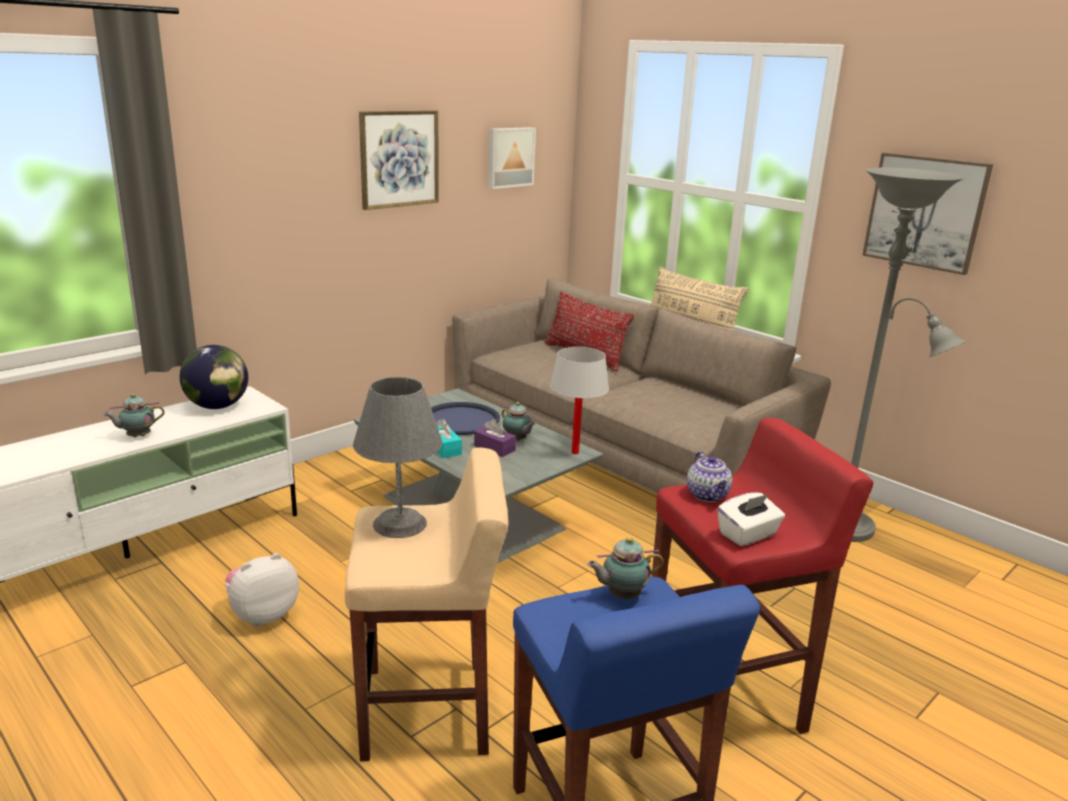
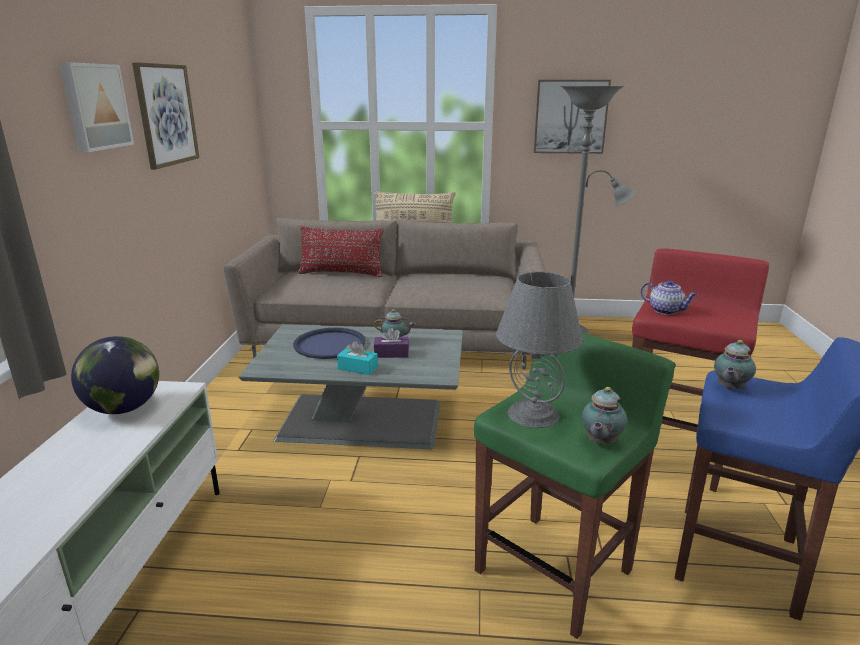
camera: 40 degrees left, 0 degrees up
(137, 436) = (84, 473): teapot -> teapot (600, 442)
(263, 615) = (323, 589): plush toy -> none
(428, 710) = (555, 570): beige stool -> green stool
(509, 157) = (229, 113): picture -> picture (95, 106)
(575, 453) = (446, 336): white table lamp -> none
(748, 535) = (728, 322): white tissue box -> none

